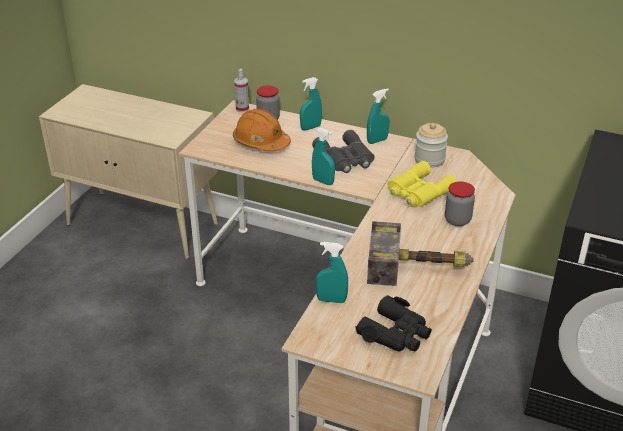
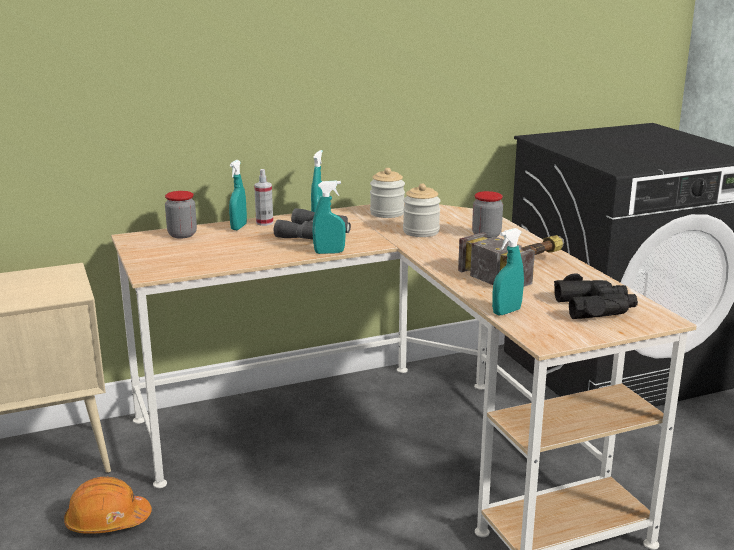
camera: 45 degrees left, 15 degrees down
(242, 109) = (136, 236): spray bottle -> spray bottle (264, 223)
(261, 142) = (210, 250): orange hard hat -> orange hard hat (107, 521)
(417, 192) = (421, 232): yellow binoculars -> jar

